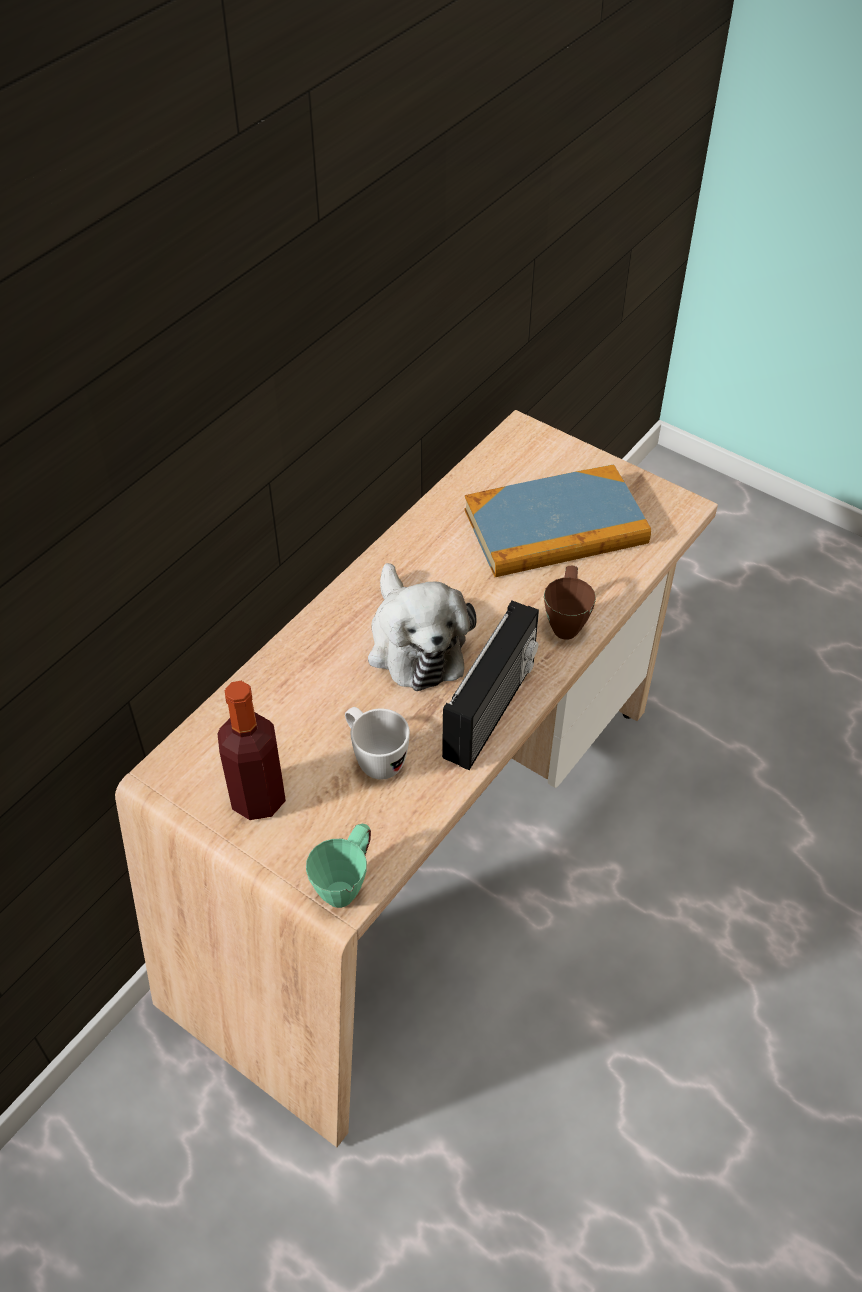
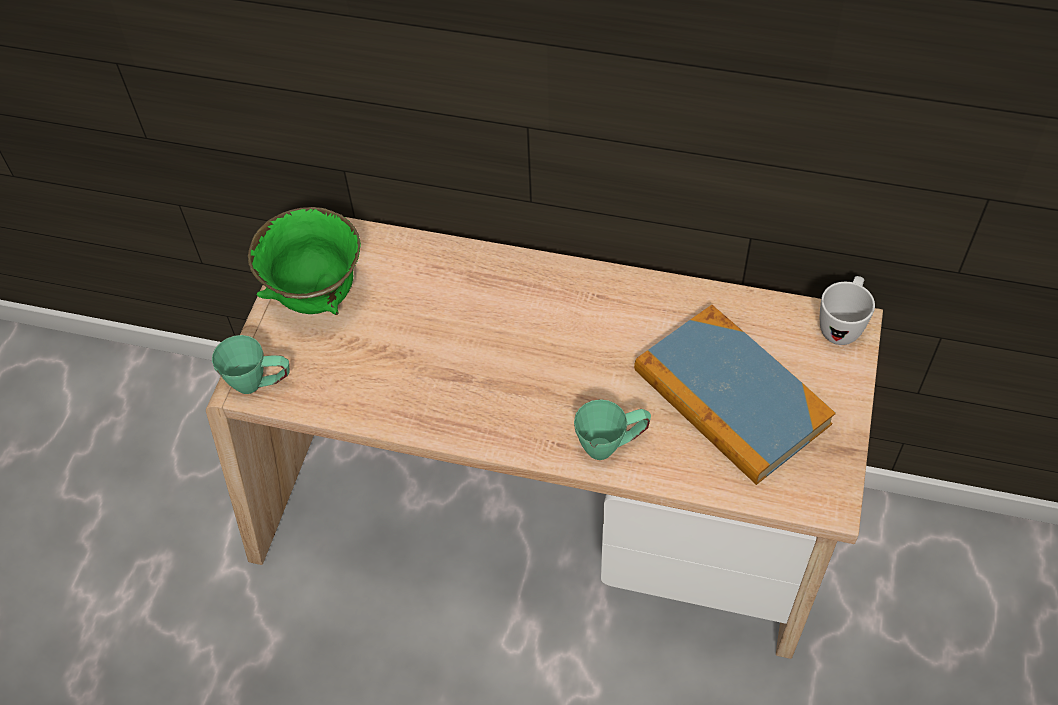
camera: 70 degrees right, 5 degrees up
(258, 798) = (316, 297): bottle -> green bowl
(374, 758) = (386, 357): white mug -> white mug (842, 325)
(414, 643) = (524, 339): plush toy -> none
(492, 711) = (475, 423): radio -> none
(566, 620) = (611, 445): brown mug -> green mug

